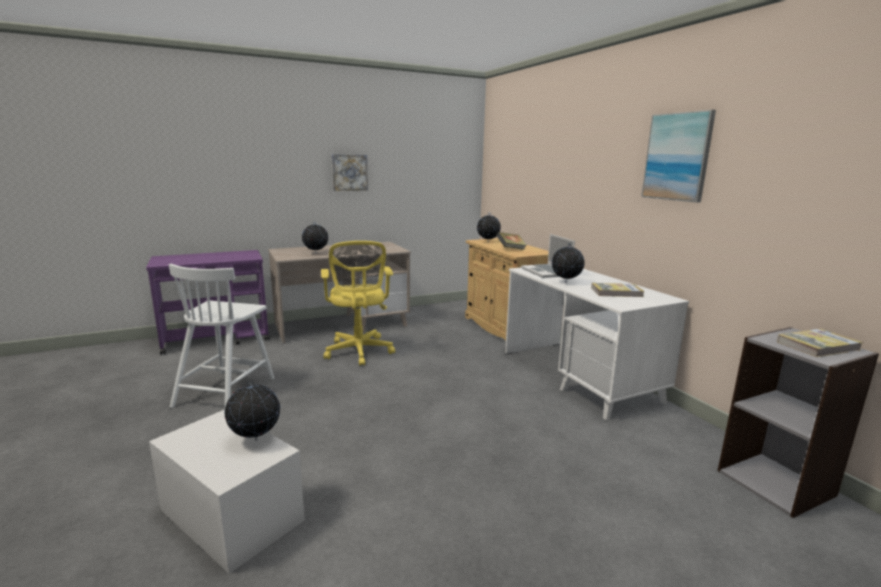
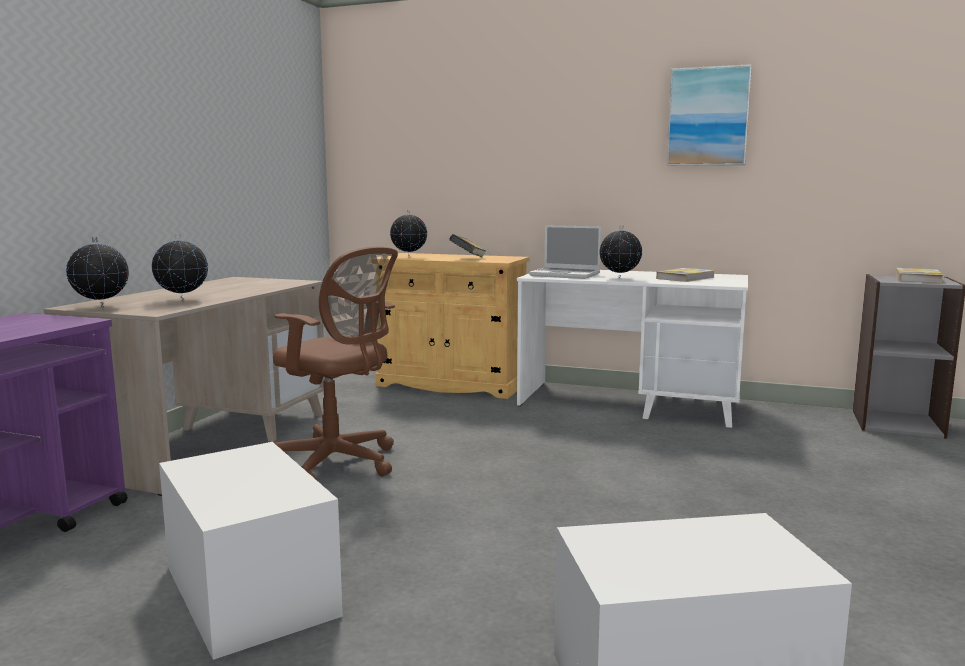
camera: 45 degrees left, 5 degrees down
(226, 391) = (250, 591): white chair -> white storage box
(255, 439) = (701, 529): globe -> globe (101, 307)
(349, 172) = (168, 145): picture -> none
(359, 352) = (337, 463): yellow office chair -> brown office chair

